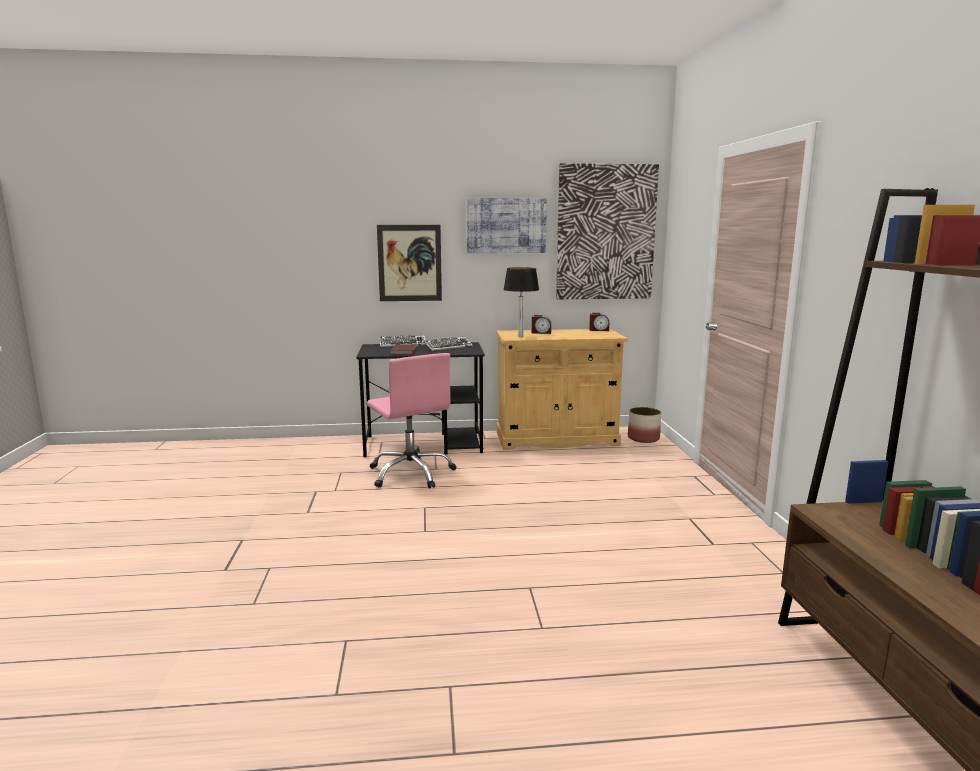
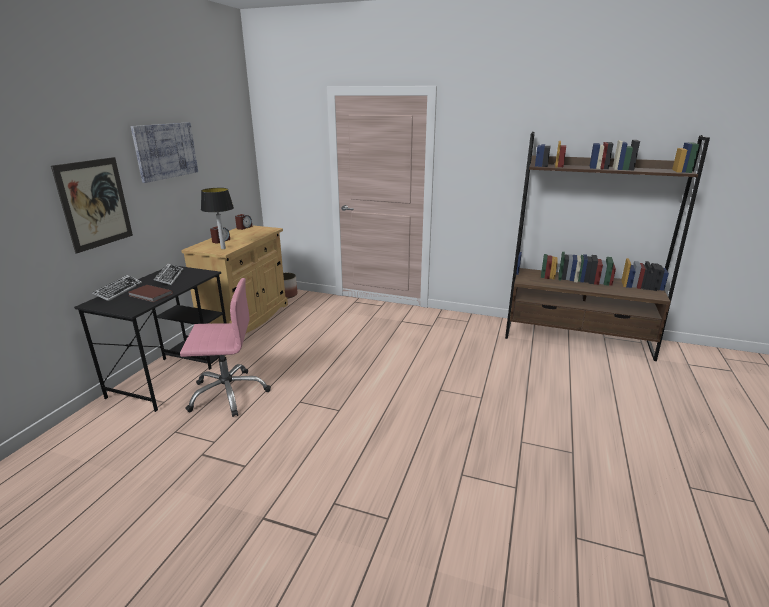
camera: 65 degrees left, 10 degrees up
(605, 232) = (226, 148): picture -> none

